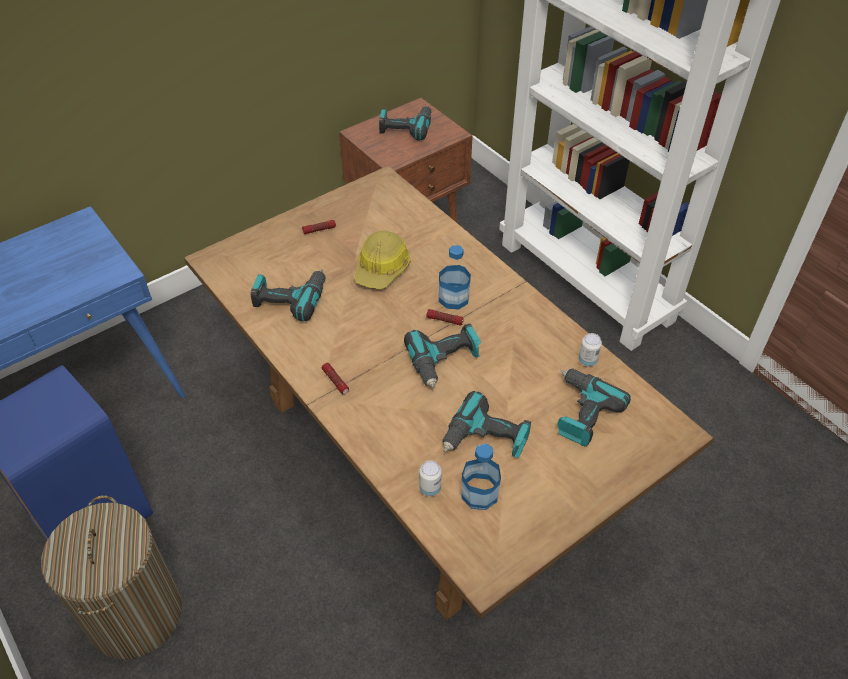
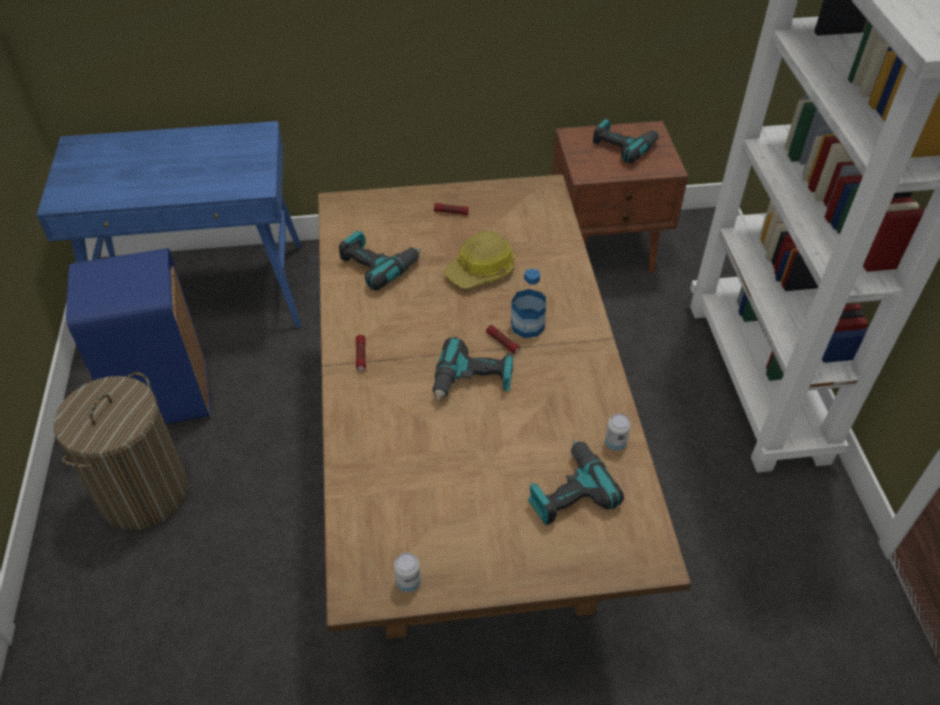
camera: 30 degrees right, 0 degrees up
(430, 488) = (369, 491): can -> can (408, 582)
(479, 493) = (410, 518): bottle -> none
(486, 439) = (454, 471): power drill -> none

